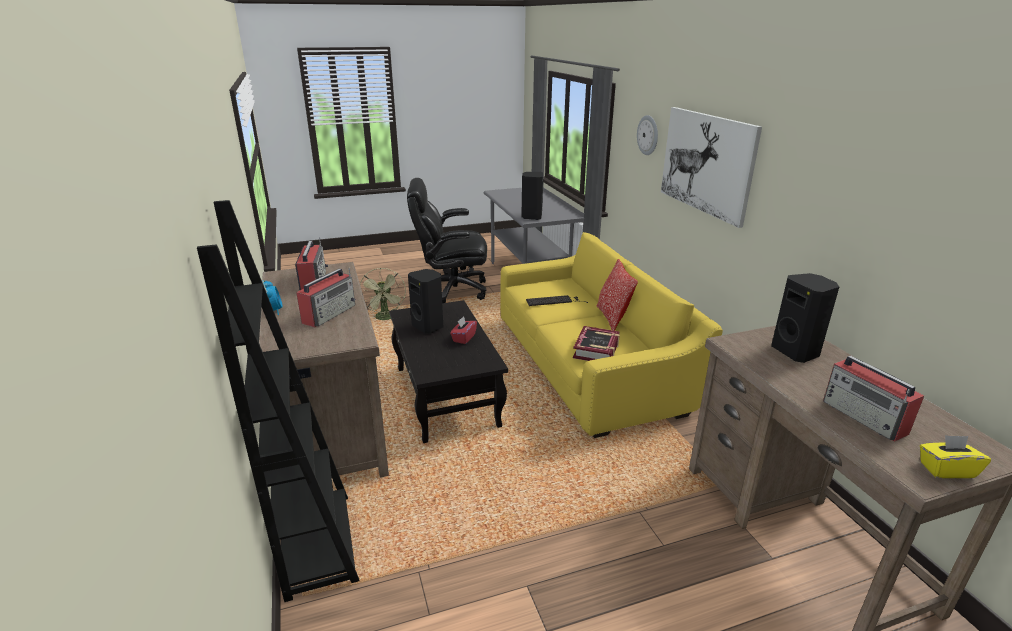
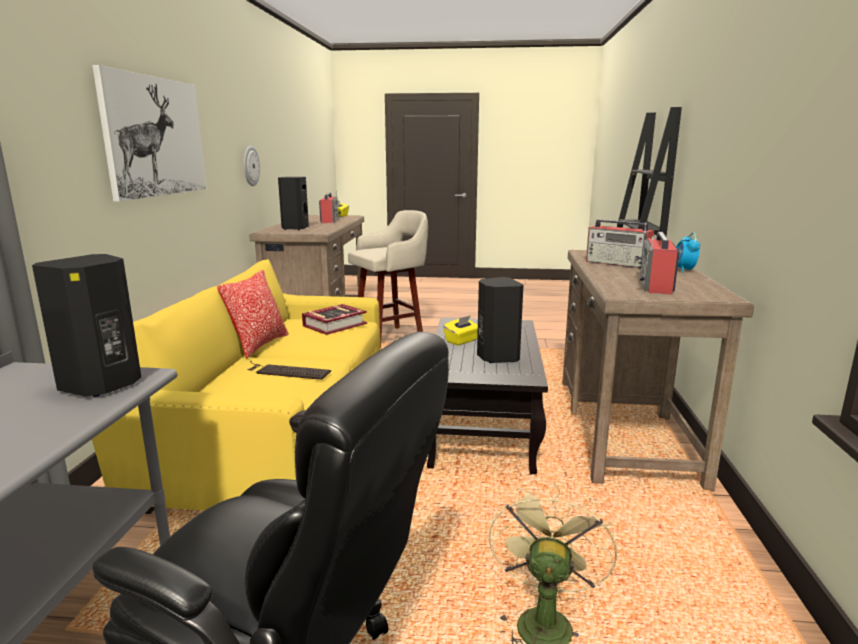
camera: 155 degrees left, 10 degrees down
(330, 313) = (618, 264): radio -> radio turned 105 degrees counterclockwise
(463, 338) = (462, 341): red tissue box -> yellow tissue box
(648, 135) = (53, 119): wall clock -> wall clock (250, 166)
(657, 527) = (391, 337): none -> beige stool

